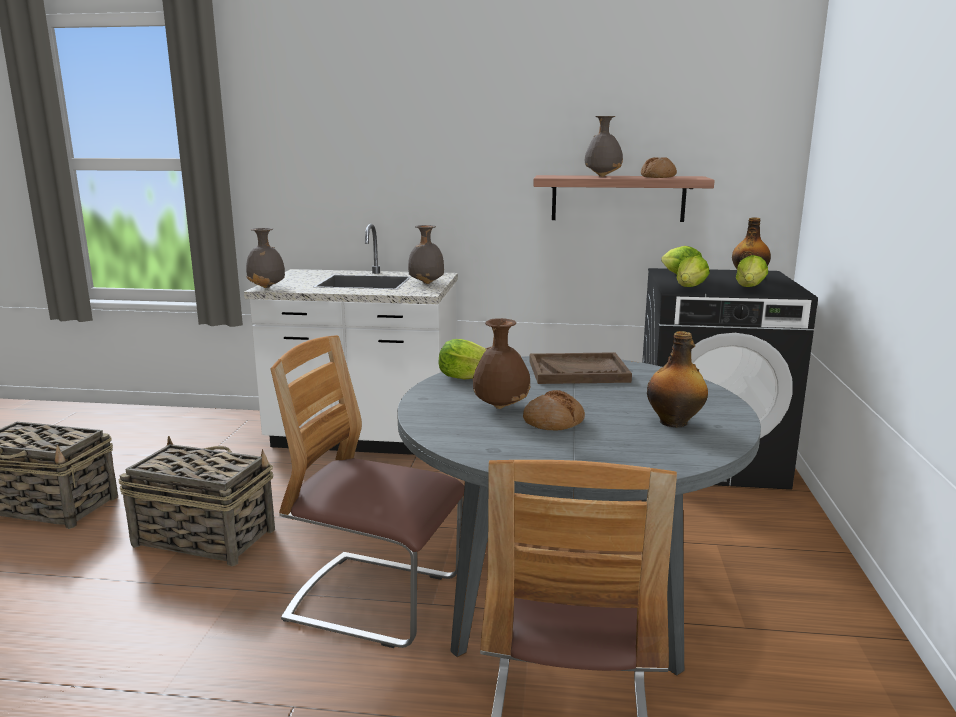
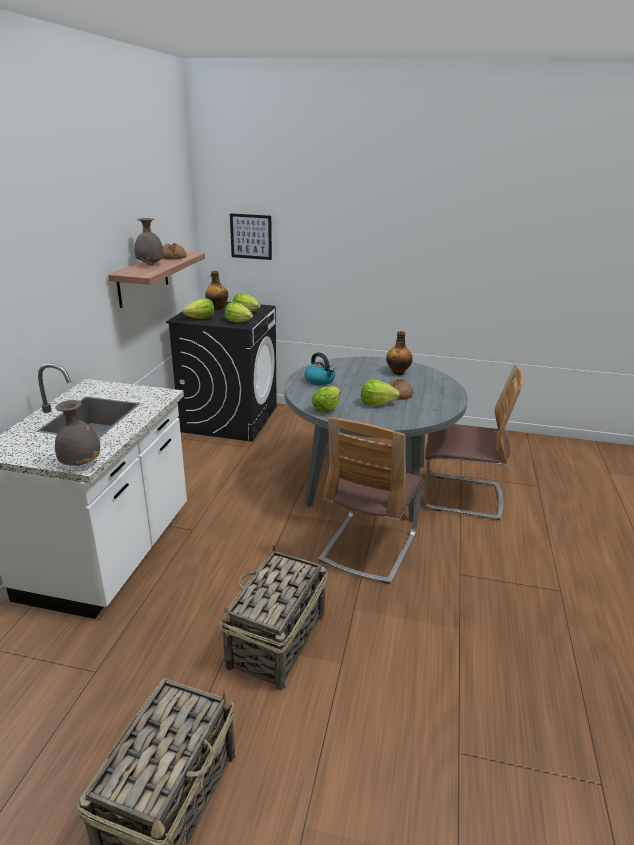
camera: 85 degrees left, 10 degrees up
(425, 283) = (124, 392): grey vase -> none
(501, 406) = (377, 403): brown vase -> lettuce
(578, 371) = (320, 381): brown tray -> kettle
(837, 171) = (251, 236): none -> picture

